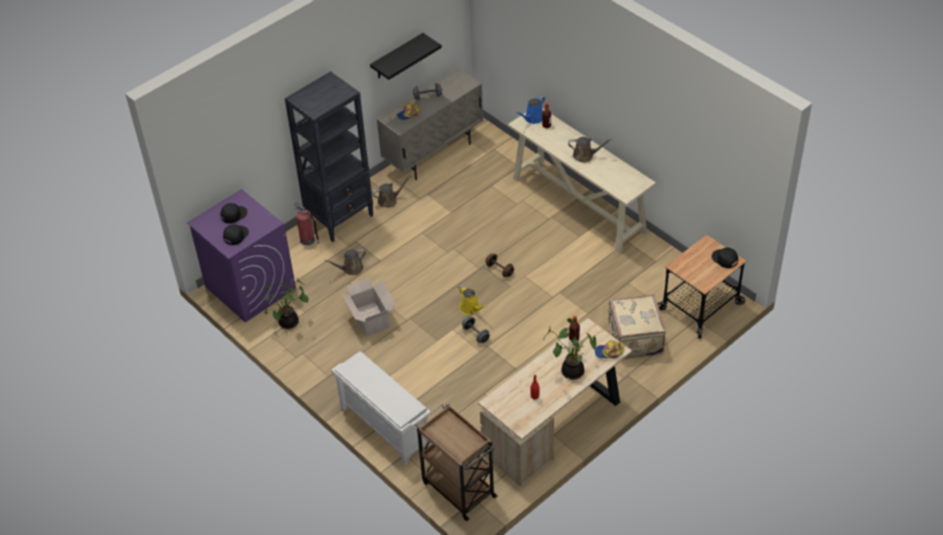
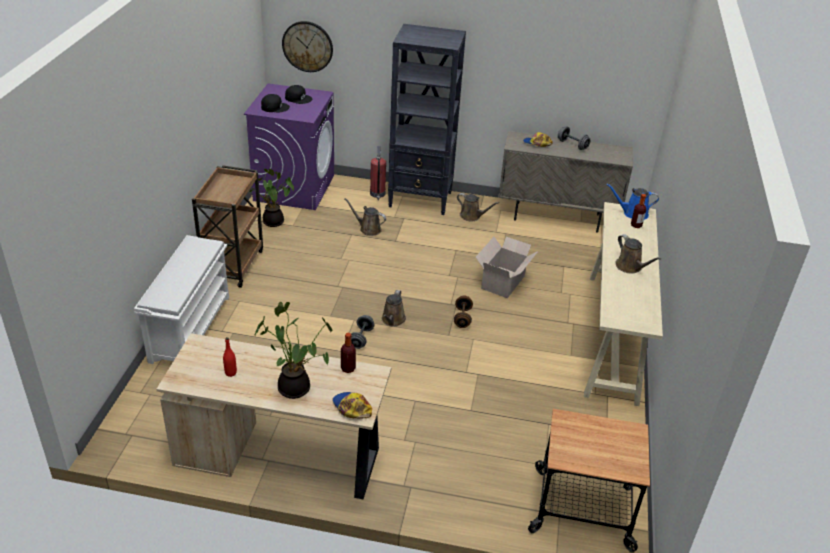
camera: 50 degrees right, 10 degrees down
(212, 169) = (307, 46): none -> wall clock
(370, 318) = (320, 264): cardboard box -> cardboard box (504, 281)
(397, 57) = (557, 76): black shelf -> none
(457, 488) = (139, 415): brown cart -> brown cart (233, 264)
(471, 308) = (392, 320): yellow watering can -> brown watering can
(634, 339) = (471, 468): beige suitcase -> none
(724, 259) = (626, 460): black cap -> none

